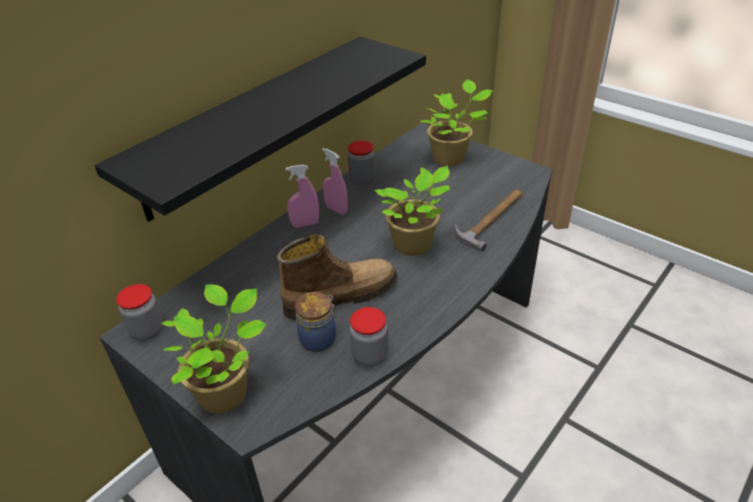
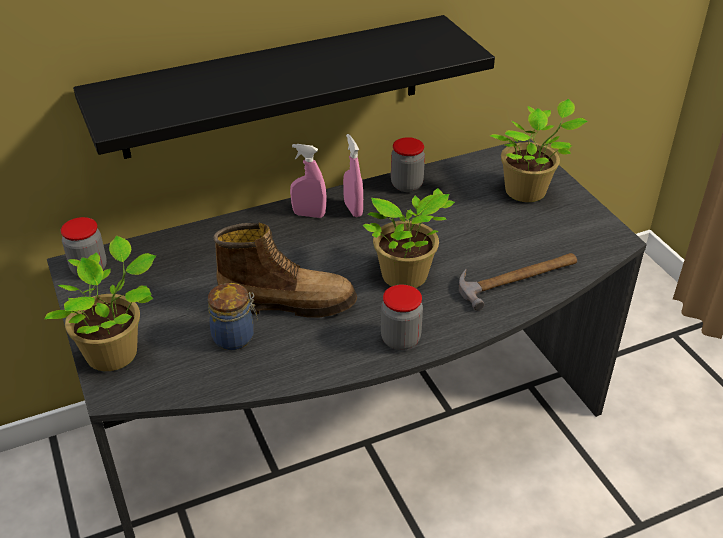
camera: 25 degrees right, 0 degrees up
(370, 356) = (270, 373): jar -> jar (400, 339)

